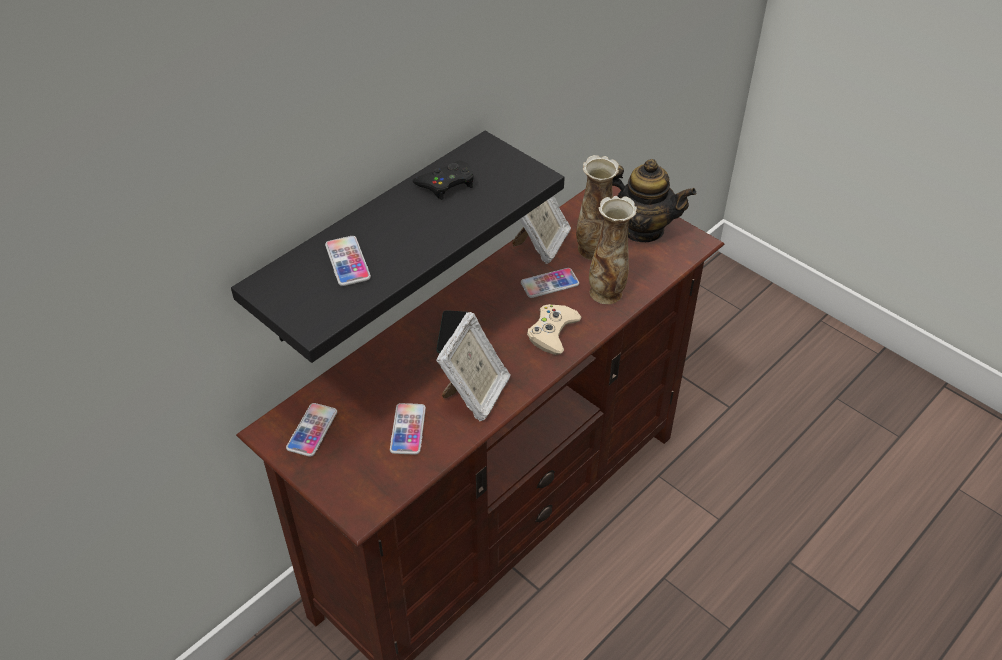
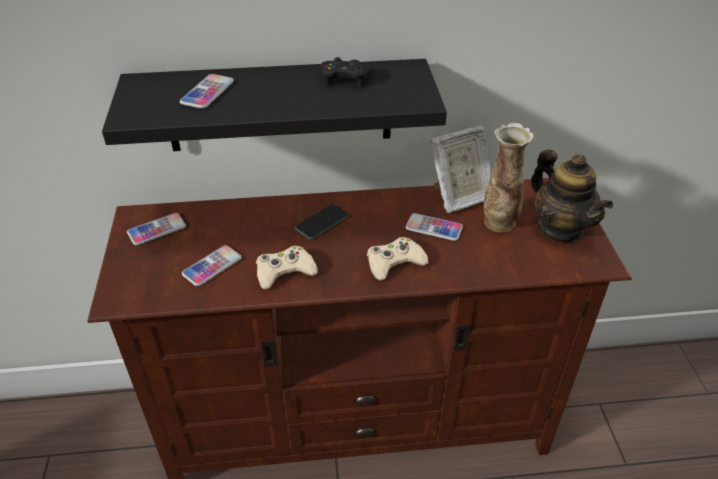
camera: 40 degrees right, 5 degrees down
(475, 394) = (284, 271): picture frame -> beige game controller
(607, 292) = (474, 258): vase -> none

